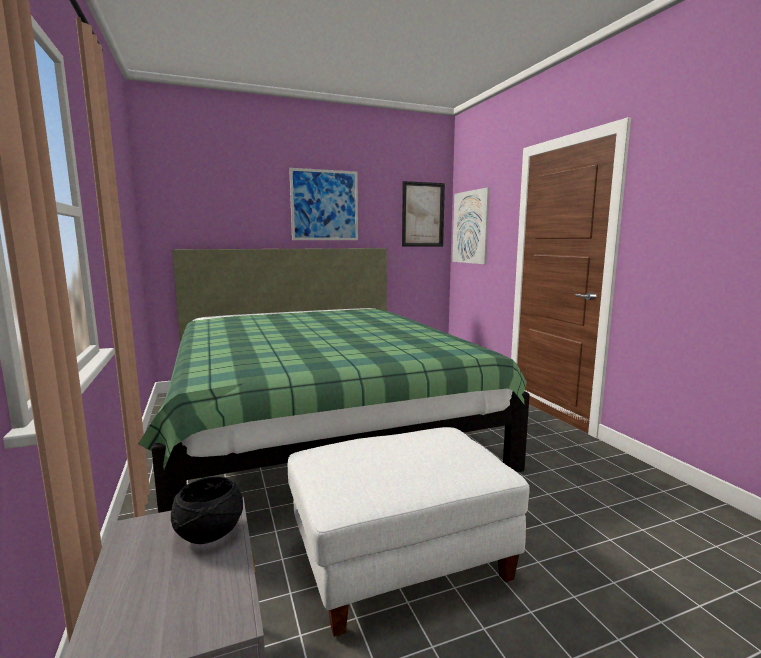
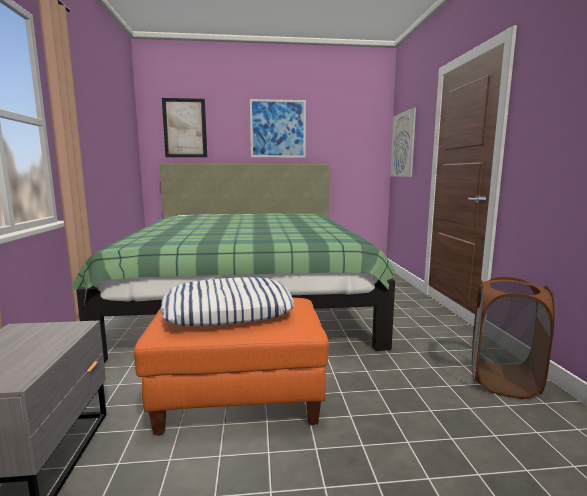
camera: 15 degrees right, 0 degrees up
(208, 533) = (54, 336): black bowl -> none
(391, 458) = (228, 310): none -> pillow
(400, 560) = (239, 396): white ottoman -> orange ottoman
(423, 214) = (364, 135): picture -> picture (185, 128)
(650, 491) = (503, 380): none -> brown laundry basket

